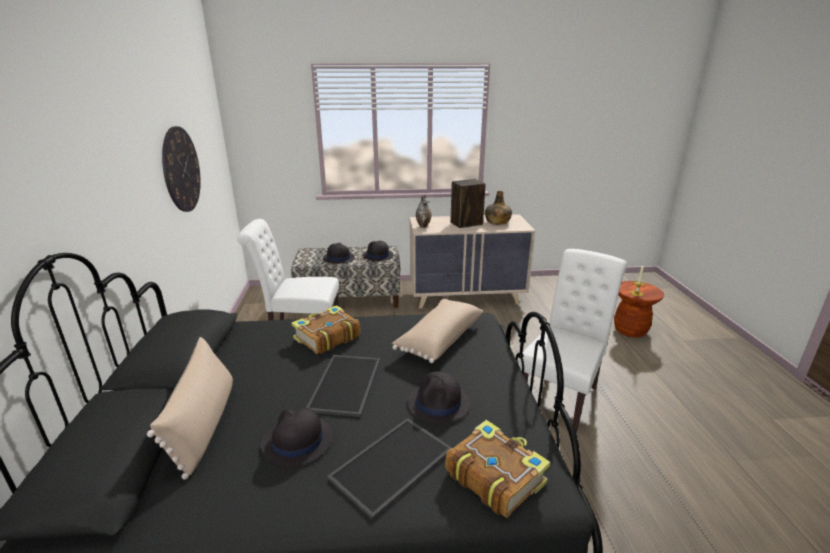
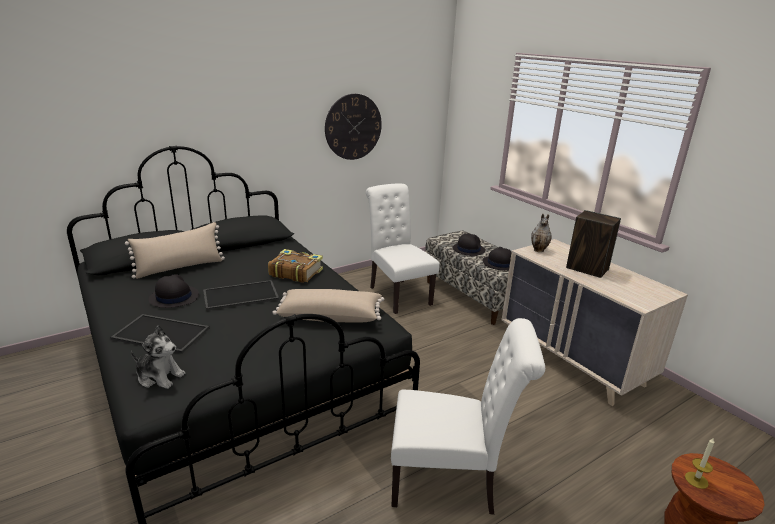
camera: 60 degrees right, 0 degrees up
(438, 403) = (236, 336): black hat -> none
(494, 476) = (160, 376): book -> plush toy
(497, 222) = (627, 285): green bottle -> none

